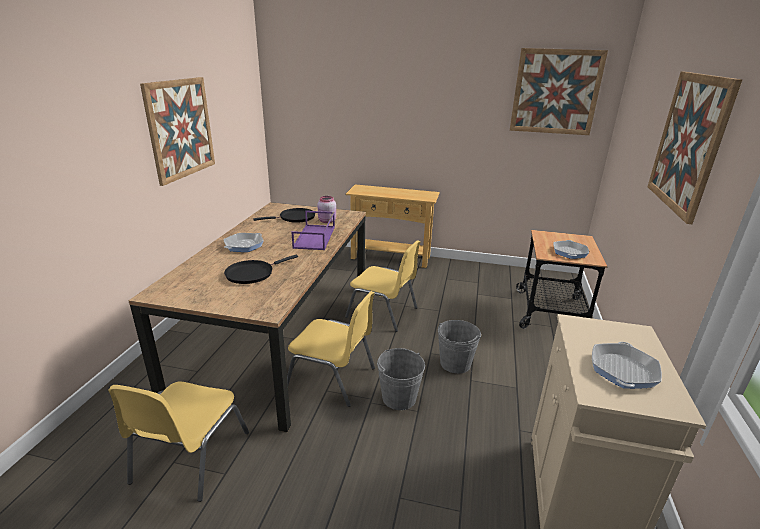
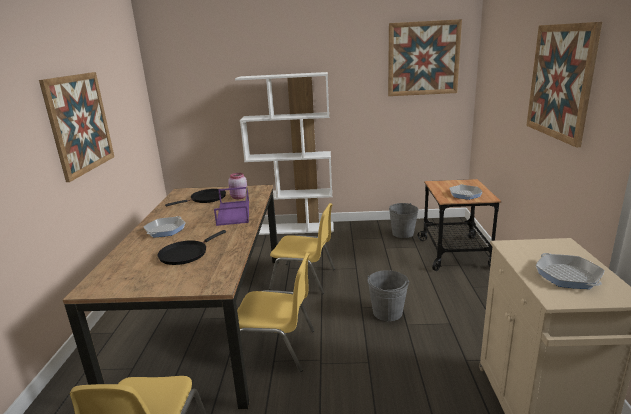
camera: 10 degrees left, 5 degrees down
(390, 257) = (294, 228): beige console table -> white bookcase
(399, 398) = (346, 353): grey bucket -> grey bucket (403, 233)
(623, 370) = (567, 276): frying pan -> frying pan turned 150 degrees clockwise

